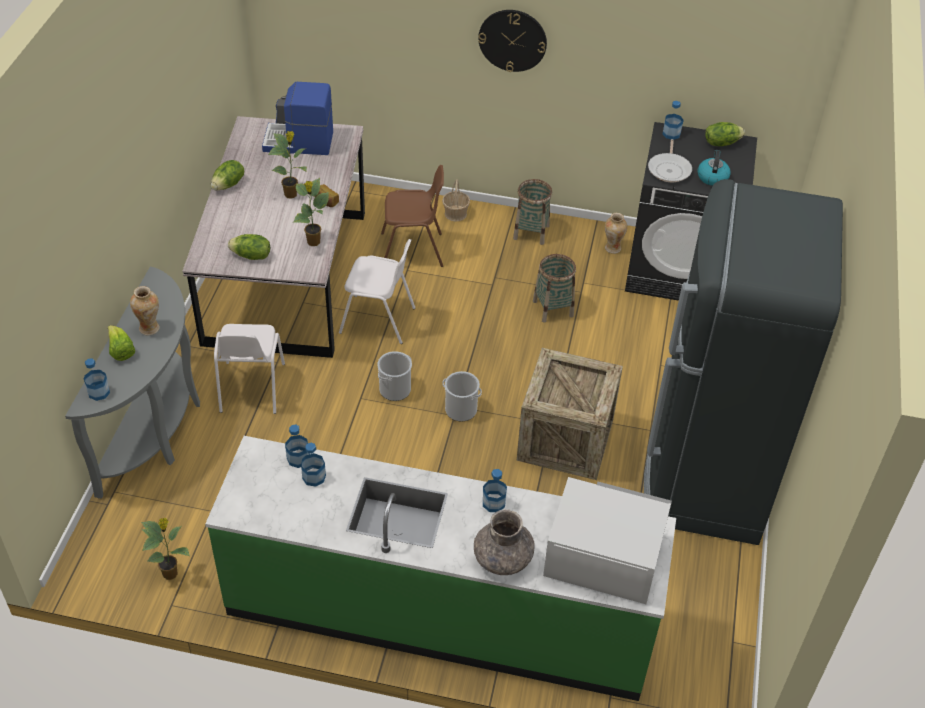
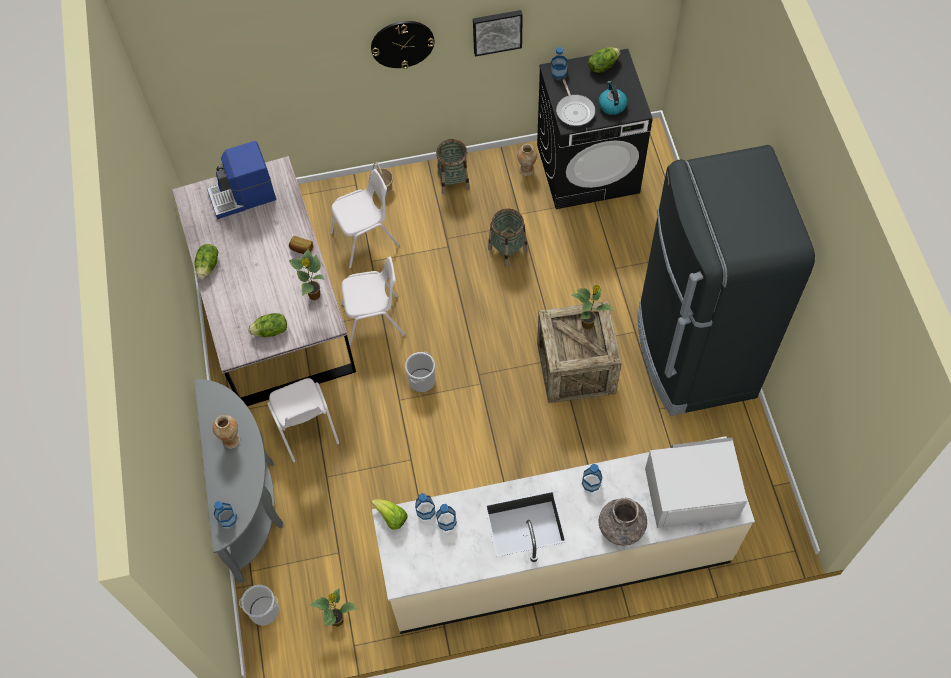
camera: 20 degrees left, 15 degrees up
(121, 351) = (221, 472): lettuce -> lettuce (391, 517)
(291, 194) = (268, 254): potted plant -> potted plant (588, 324)
(412, 251) = (366, 240): brown chair -> white chair
(440, 612) = (557, 558): green counter -> beige counter
(461, 410) = (483, 376): bucket -> bucket (264, 610)
(615, 61) = (497, 31): none -> picture

